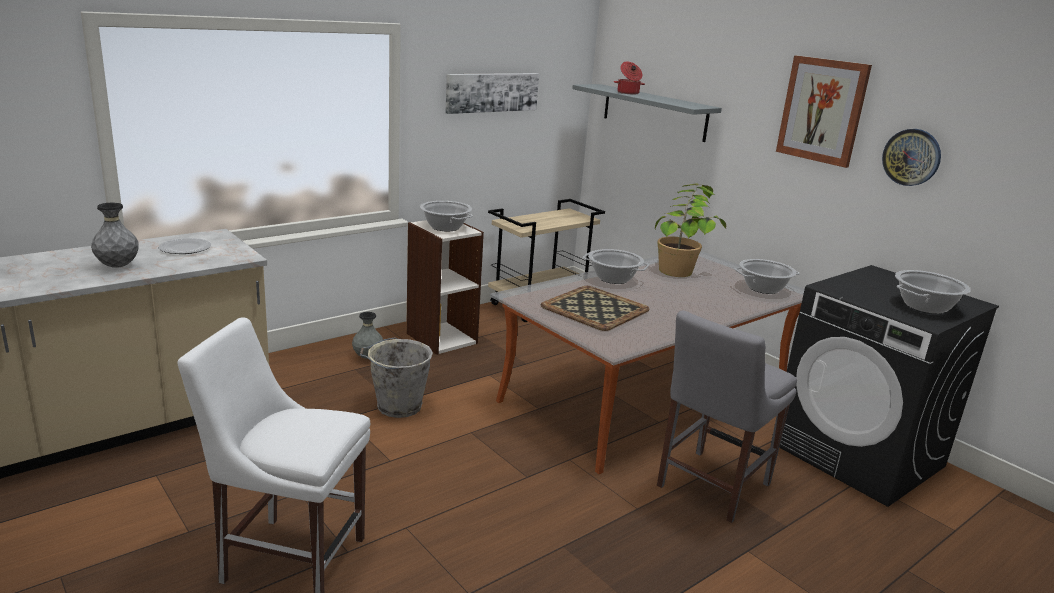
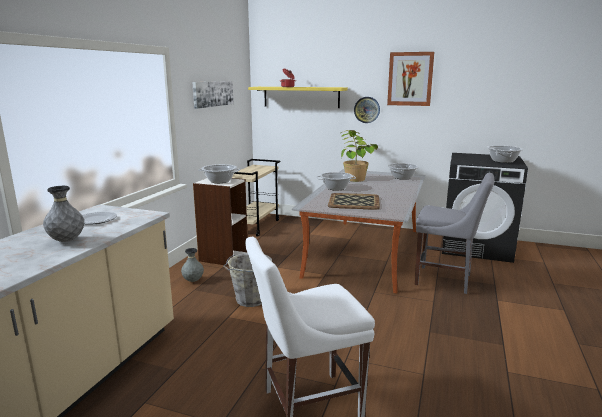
camera: 30 degrees left, 5 degrees down
(654, 112) = (301, 97): grey shelf -> yellow shelf
(709, 487) = (446, 280): grey chair -> grey chair turned 75 degrees counterclockwise
(911, 157) = (463, 94): wall clock -> wall clock (367, 109)

